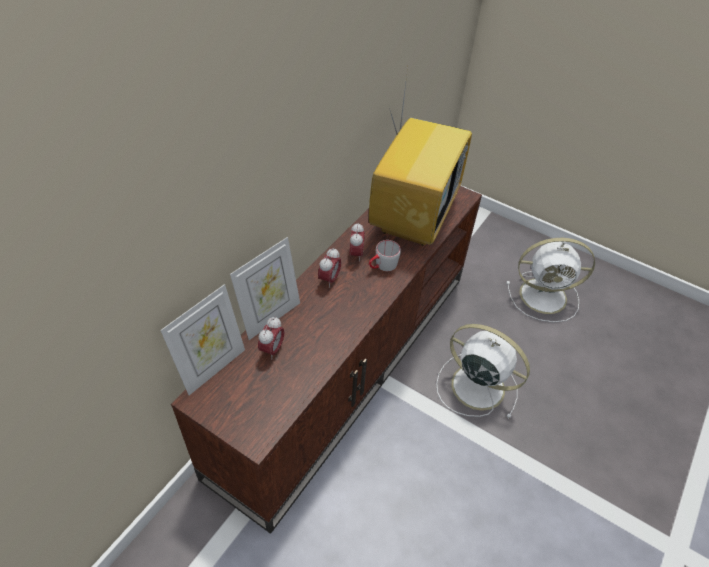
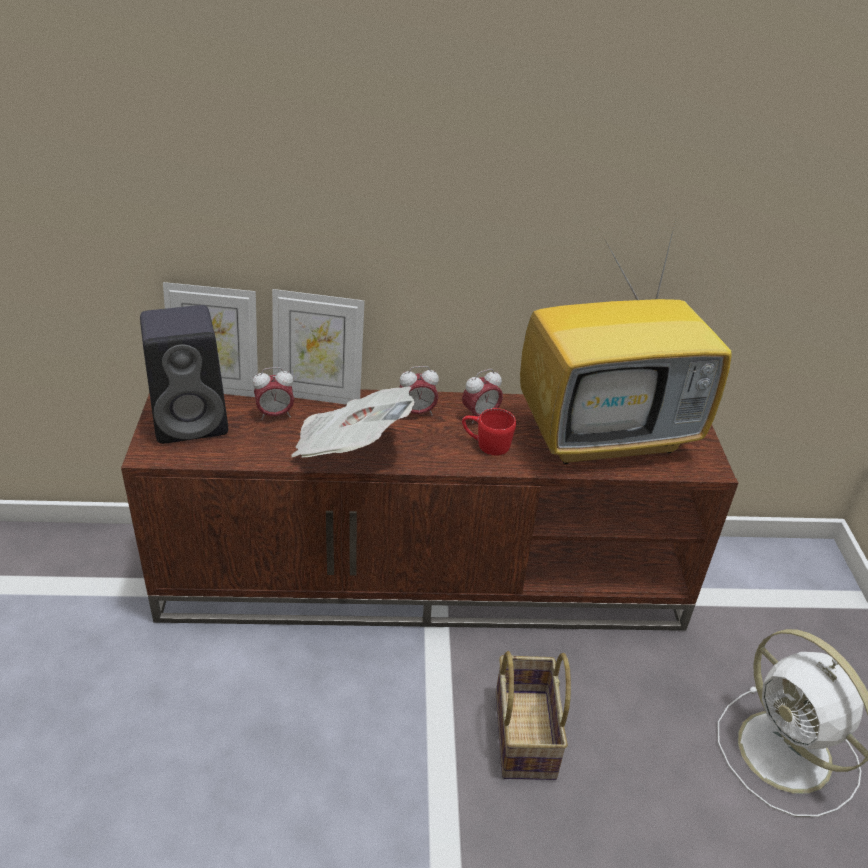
camera: 55 degrees right, 10 degrees down
(240, 398) = (193, 421): none -> black speaker
(337, 328) = (350, 447): none -> newspaper
(382, 266) = (486, 444): grey mug -> red mug
(475, 385) = (522, 732): white fan -> basket

